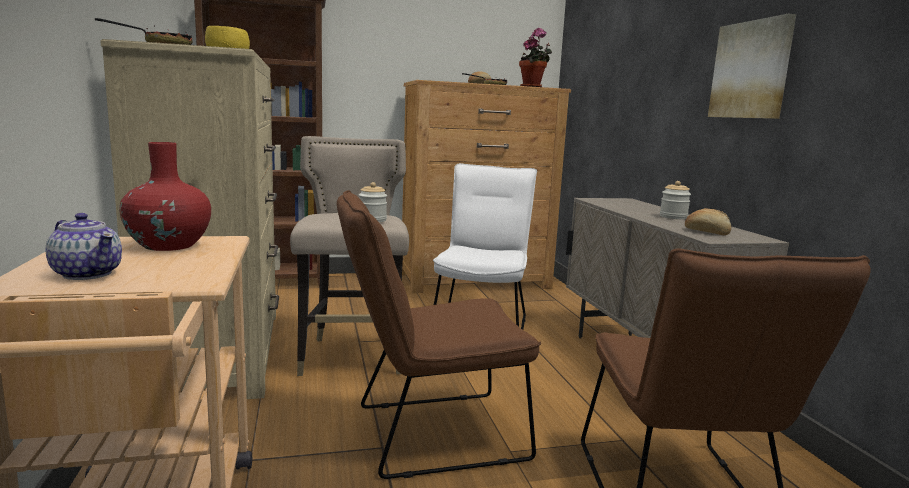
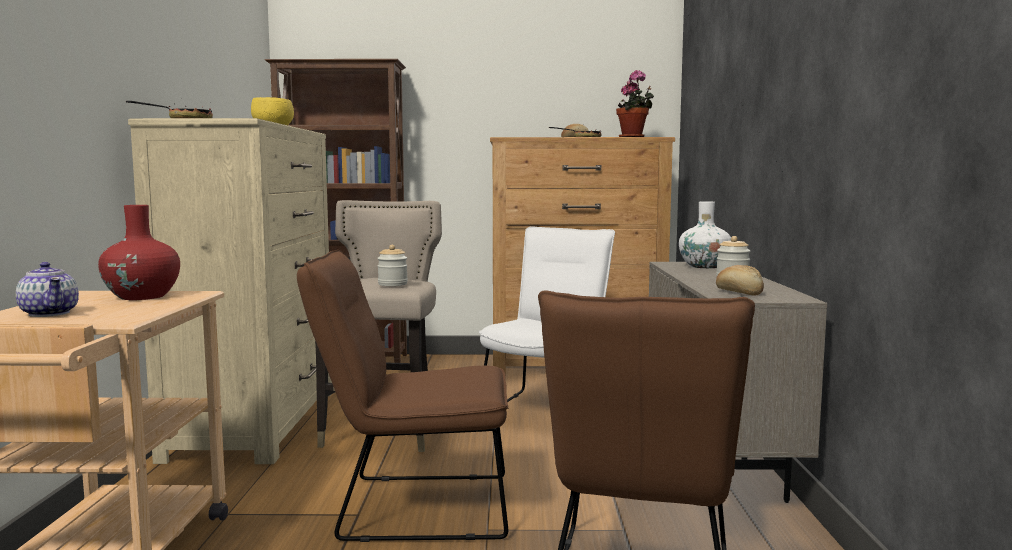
camera: 15 degrees right, 5 degrees down
(627, 203) = (704, 266): none -> white vase
(751, 70) = (801, 103): picture -> none

